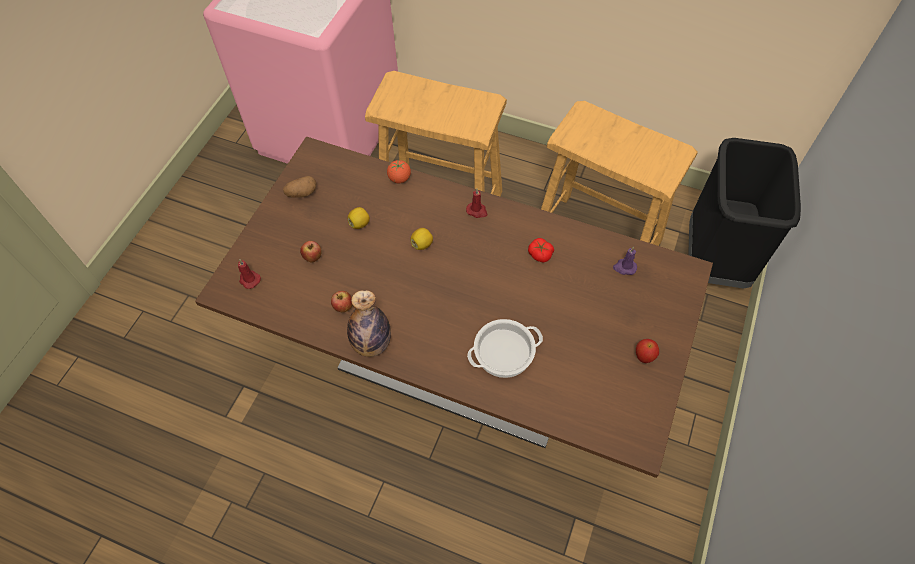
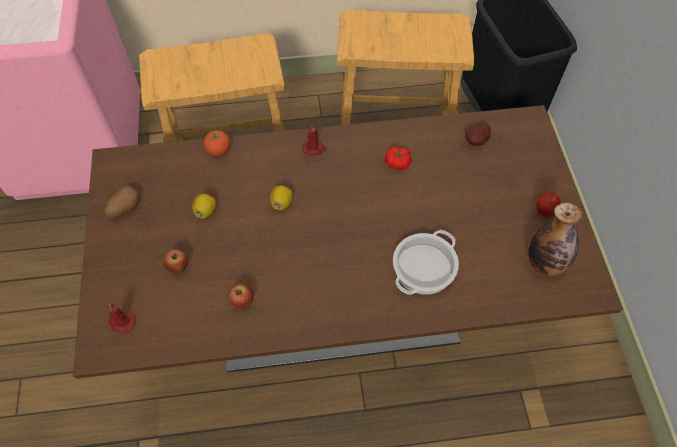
camera: 30 degrees left, 0 degrees up
(371, 344) = (294, 324): bottle -> bottle (545, 262)
(624, 267) = (477, 141): purple candle -> potato

